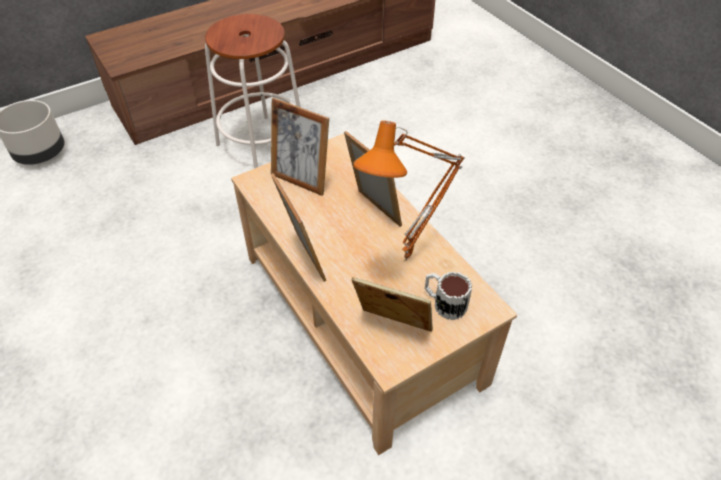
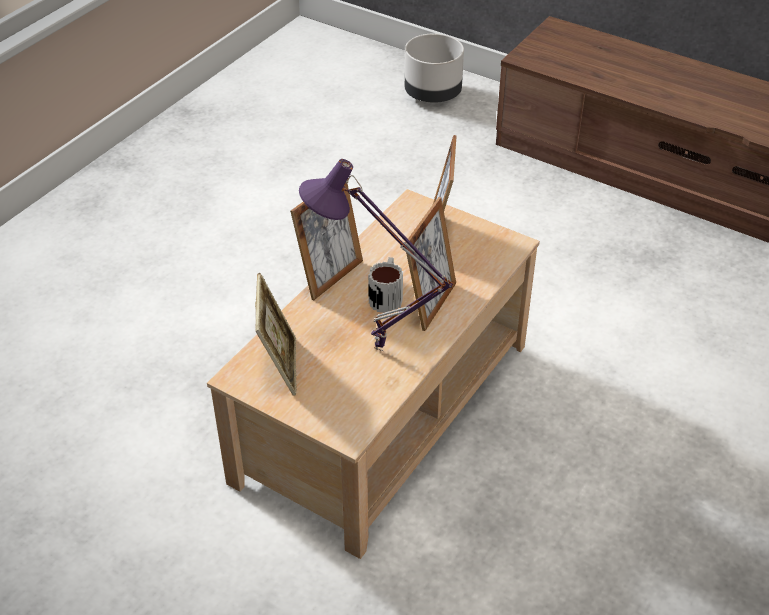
camera: 65 degrees right, 5 degrees down
(261, 145) = (578, 233): white stool -> none
(409, 261) = (376, 352): orange table lamp -> purple table lamp
(444, 303) = (336, 395): mug -> mug (387, 296)

